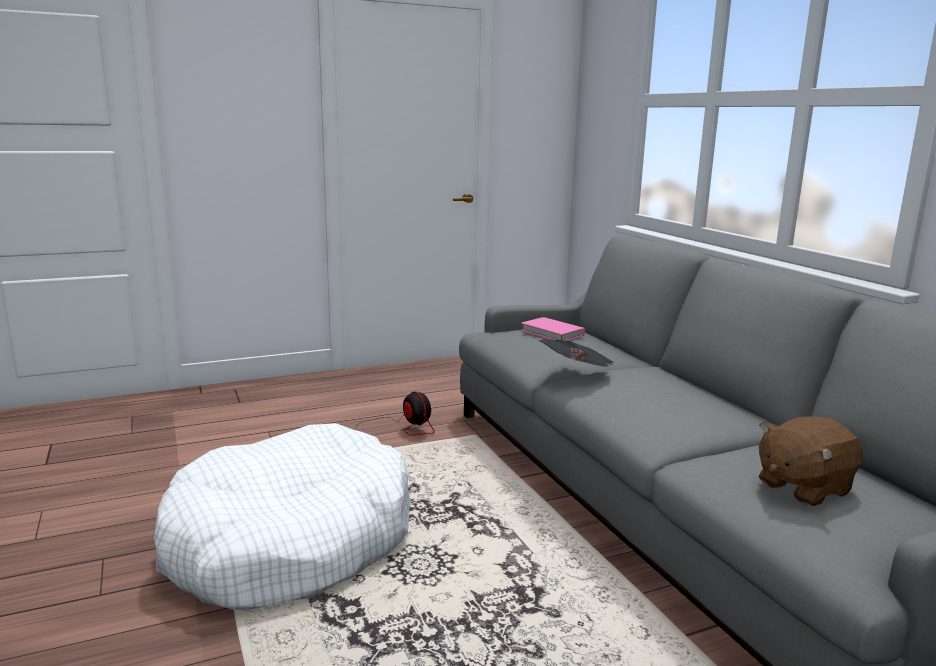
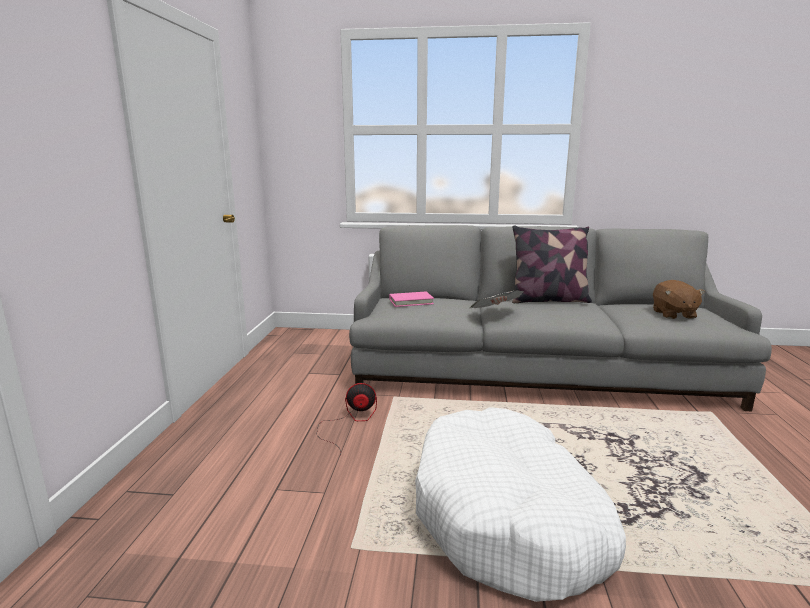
camera: 60 degrees left, 0 degrees up
(697, 392) = (548, 300): none -> pillow

